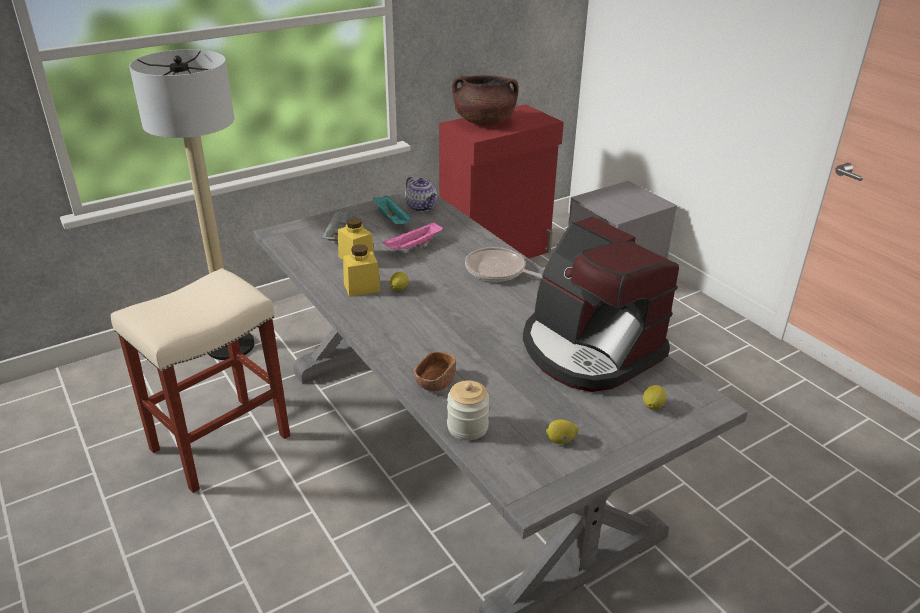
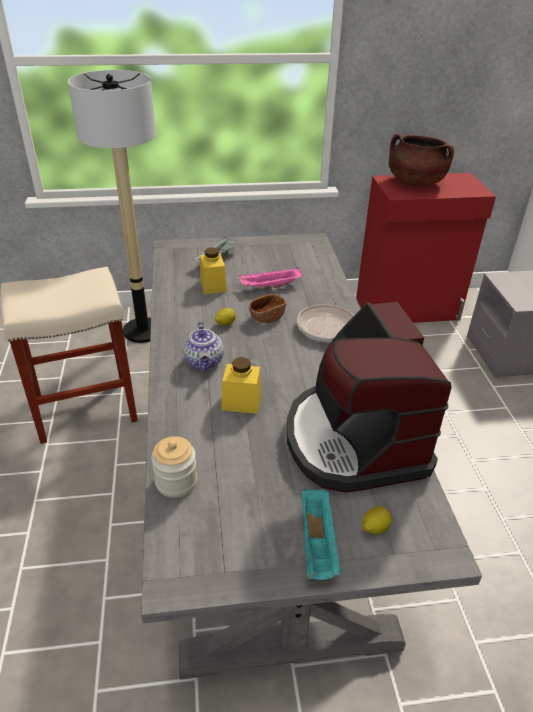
camera: 25 degrees right, 5 degrees up
(362, 287) = (196, 313): yellow jar -> yellow jar (241, 402)
(392, 220) = (272, 257): turquoise tray -> turquoise tray (318, 544)
(422, 207) = (307, 251): teapot -> teapot (204, 362)
(435, 382) = (184, 425): brown bowl -> brown bowl (267, 317)
(560, 440) = (250, 530): lemon -> none

